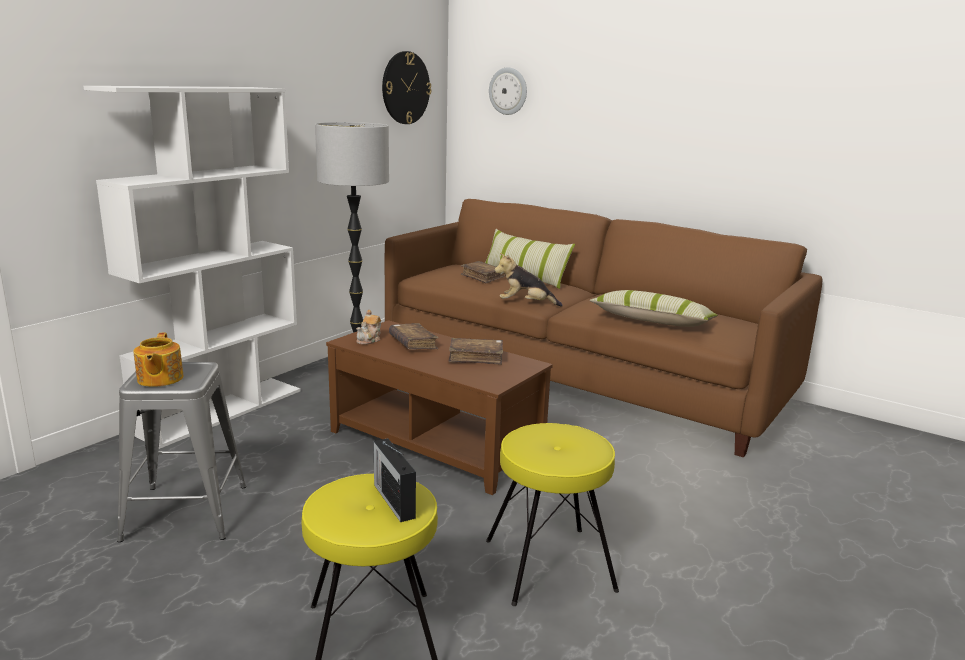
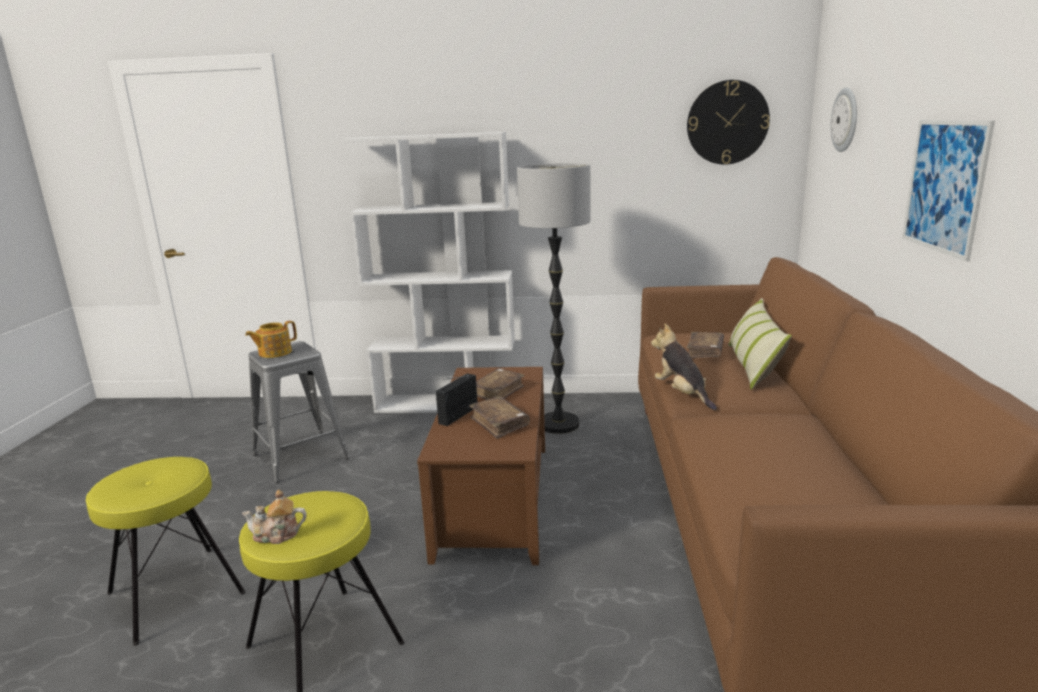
camera: 60 degrees right, 0 degrees up
(369, 340) = (482, 377): teapot -> teapot (277, 535)
(394, 500) = (154, 485): radio -> radio (459, 414)
(641, 136) = (944, 186): none -> picture
(652, 321) = (736, 467): pillow -> none

